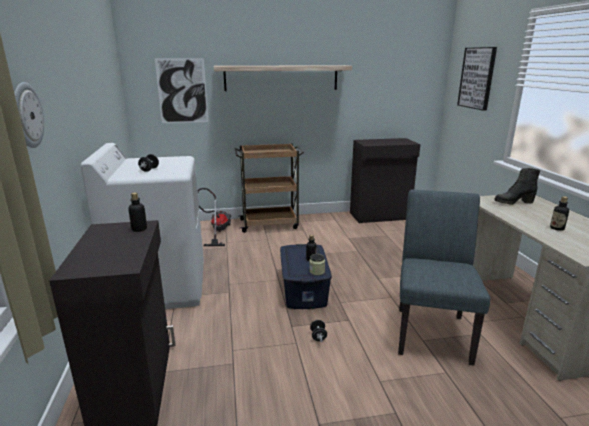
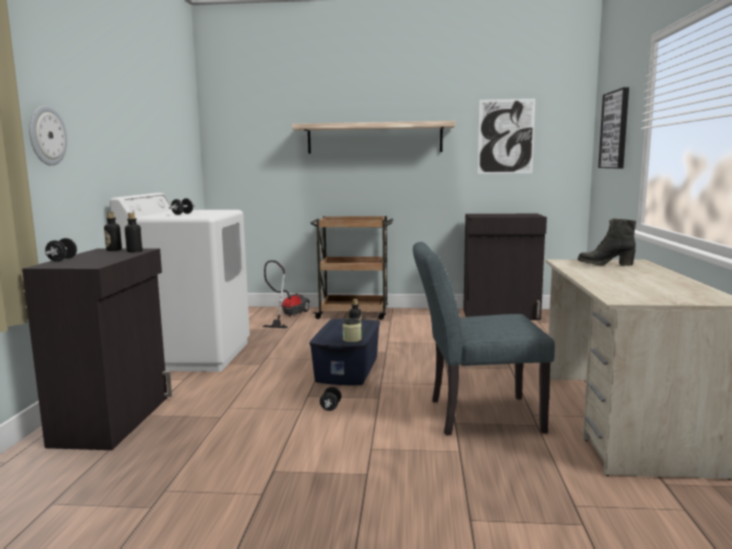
camera: 15 degrees right, 10 degrees down
(78, 255) = (62, 260): none -> black dumbbell
(182, 91) = (262, 153): picture -> picture (506, 136)
(431, 330) = (475, 415): grey chair -> grey chair turned 120 degrees counterclockwise
(557, 228) = (626, 281): bottle -> bottle (114, 250)

